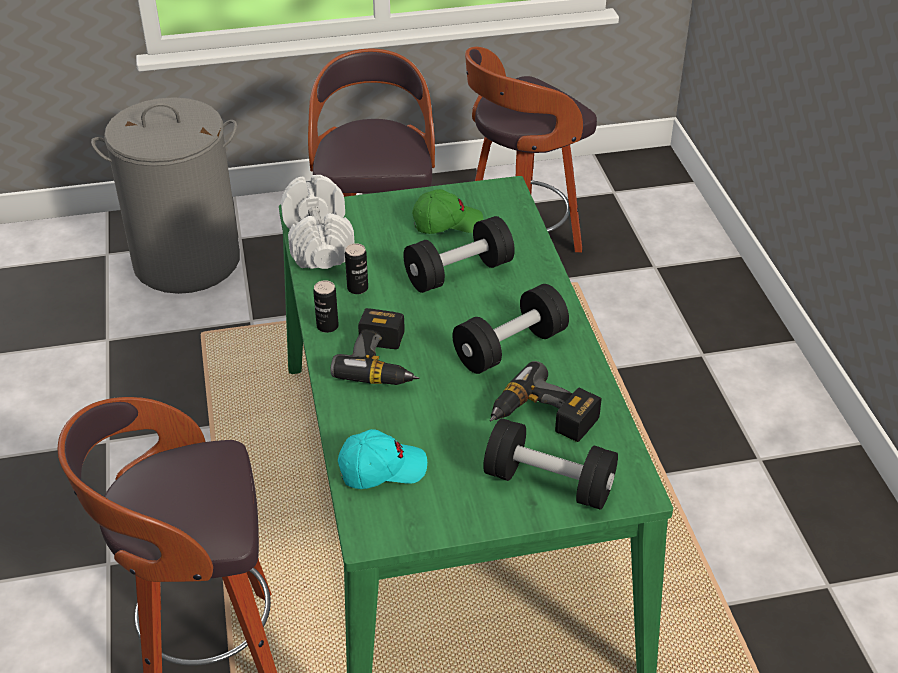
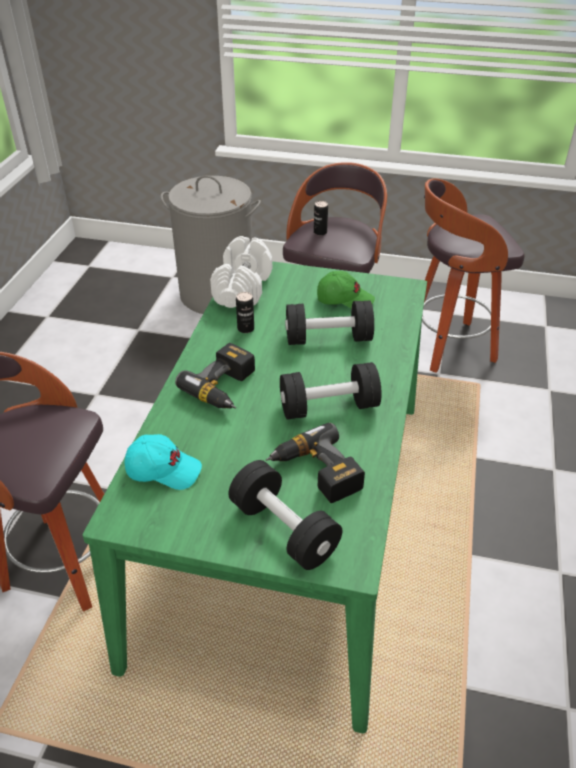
camera: 25 degrees right, 0 degrees up
(327, 326) = (204, 349): can -> can (320, 232)

